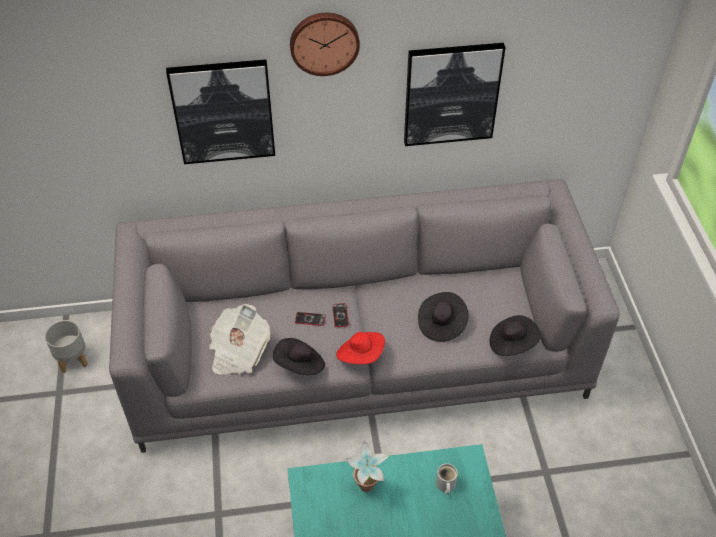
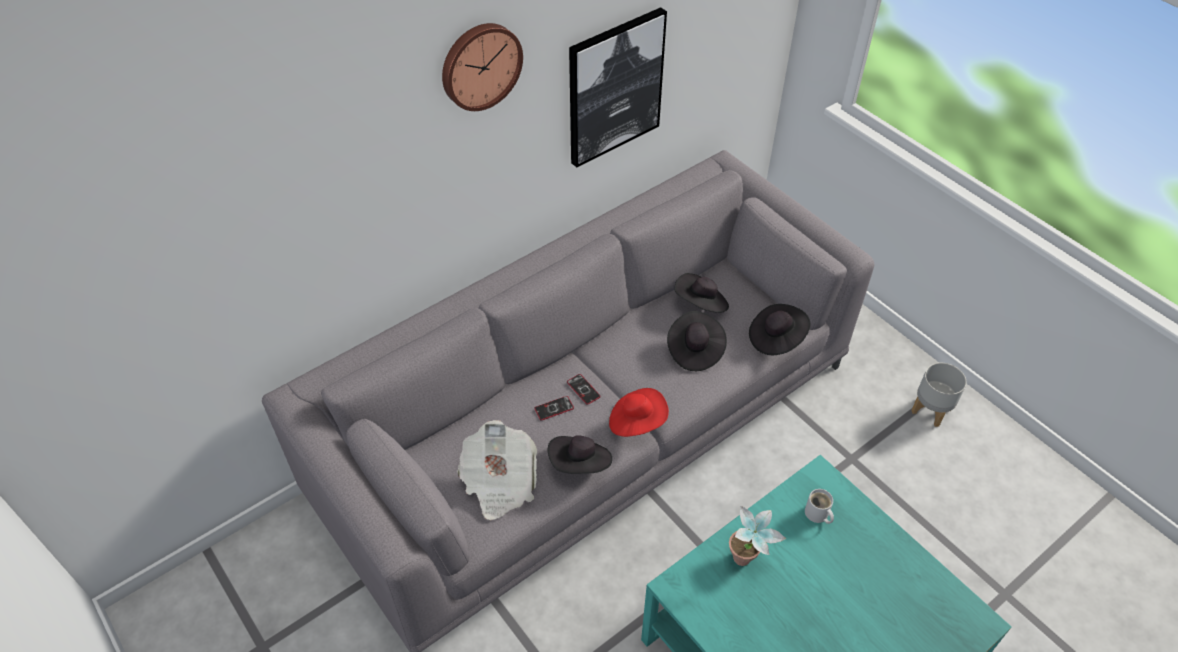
camera: 30 degrees left, 0 degrees up
(73, 359) = (253, 598): grey planter -> grey planter (930, 410)
(223, 111) = (373, 196): picture -> none
(473, 292) = (701, 304): none -> black hat

